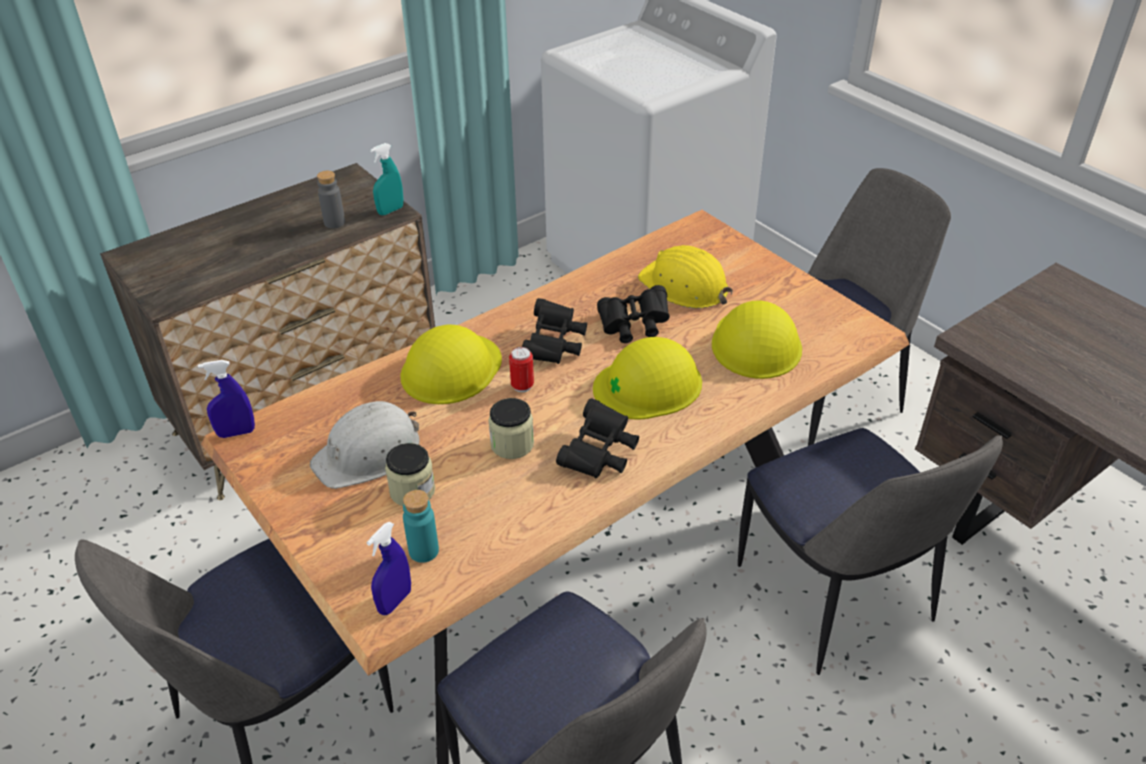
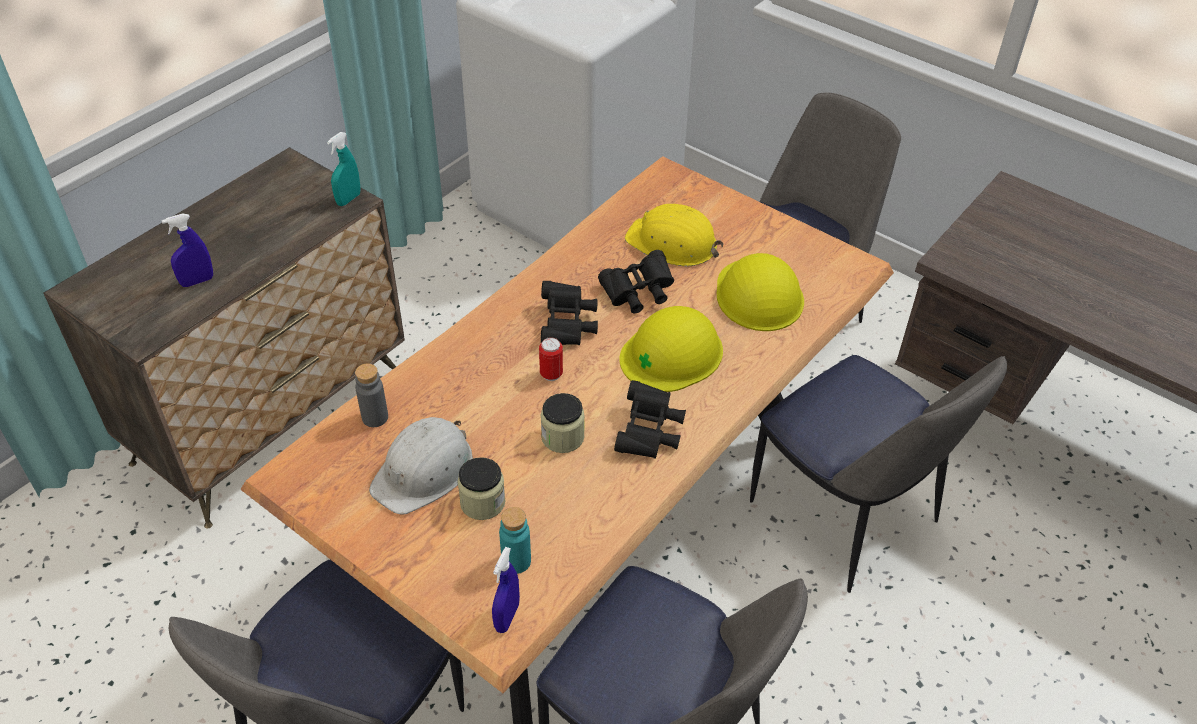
camera: 15 degrees left, 5 degrees up
(236, 433) = (278, 472): blue spray bottle -> blue spray bottle (197, 281)
(334, 222) = (293, 221): grey bottle -> grey bottle (375, 417)
(451, 368) = (473, 367): yellow hard hat -> none

